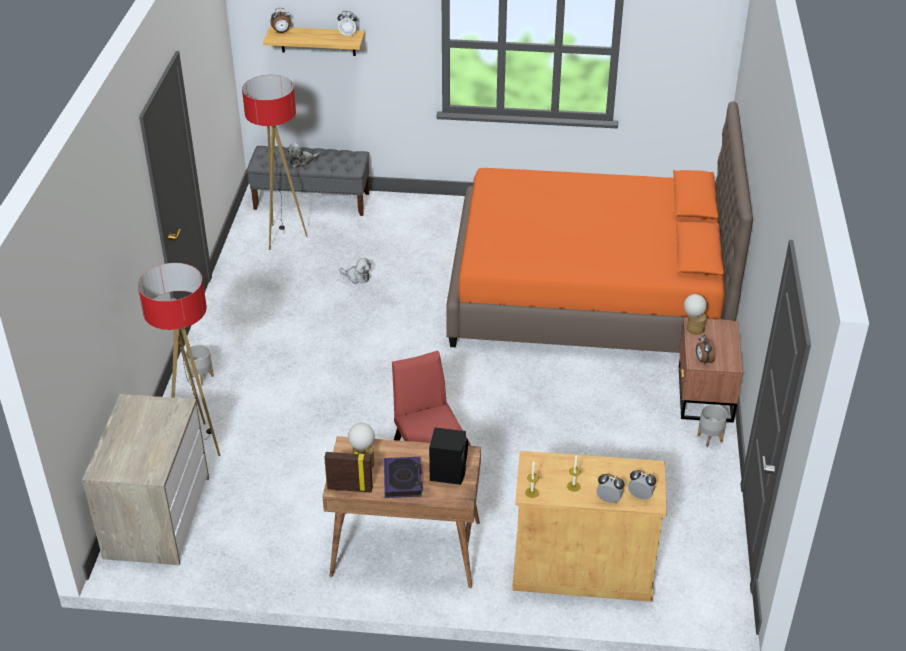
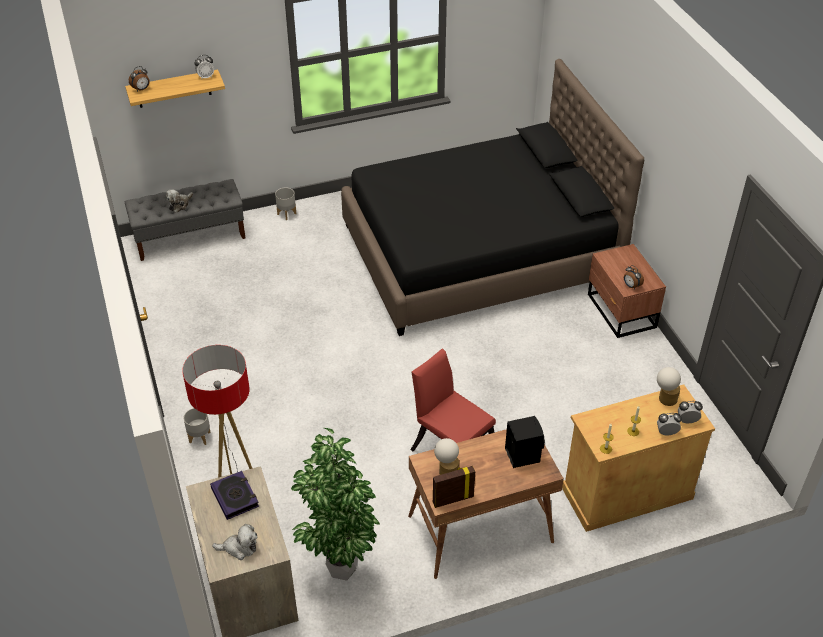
camera: 25 degrees left, 5 degrees up
(245, 537) = (338, 571): none -> potted plant
(283, 237) = (186, 279): floor lamp -> none
(357, 277) = (278, 297): plush toy -> plush toy (239, 548)
(403, 480) = (491, 476): book -> book (235, 497)
(589, 293) = (479, 252): orange bed -> black bed
(693, 328) = (605, 260): table lamp -> table lamp (665, 398)
(710, 438) = (648, 347): grey planter -> grey planter (287, 214)

